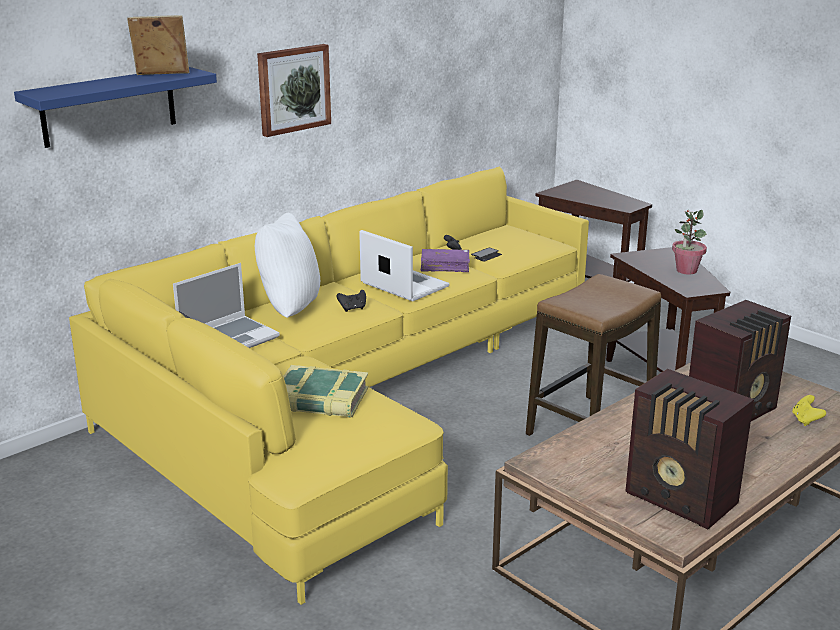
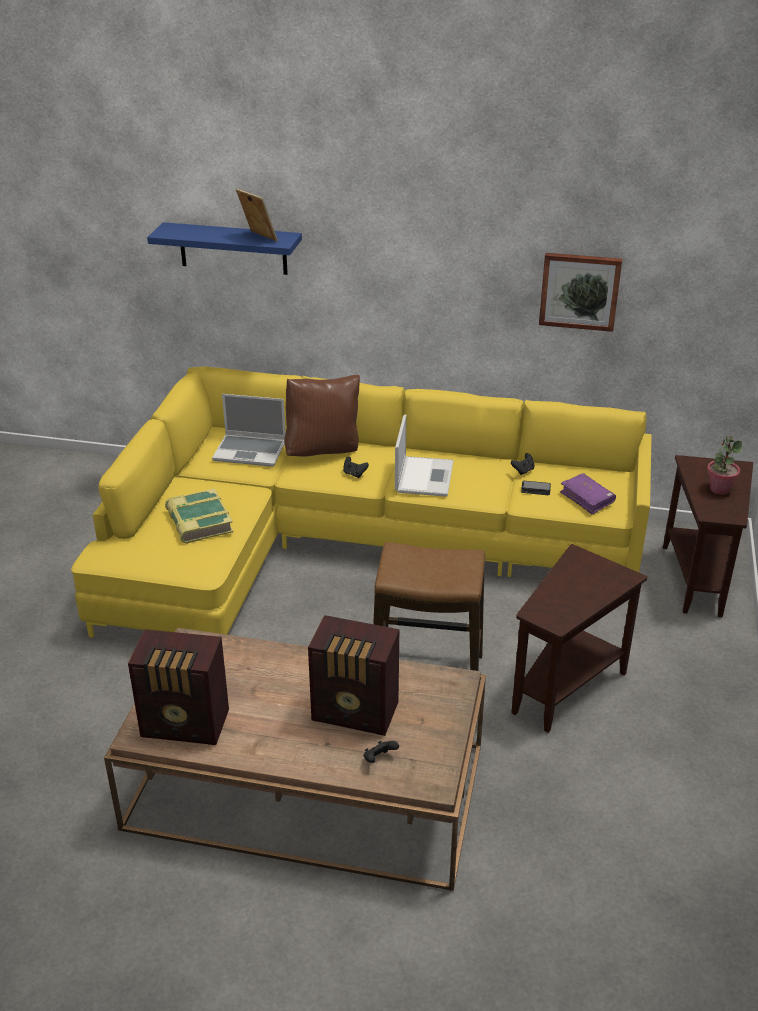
camera: 55 degrees right, 10 degrees up
(288, 309) = (323, 450): white pillow -> brown pillow
(293, 89) = (405, 273): picture -> picture (579, 291)
(445, 266) = (485, 479): purple book -> purple book (587, 499)
(682, 500) = (186, 725): radio -> radio turned 90 degrees counterclockwise
(686, 270) = (582, 596): potted plant -> potted plant (719, 489)
(806, 420) = (379, 759): yellow game controller -> black game controller

